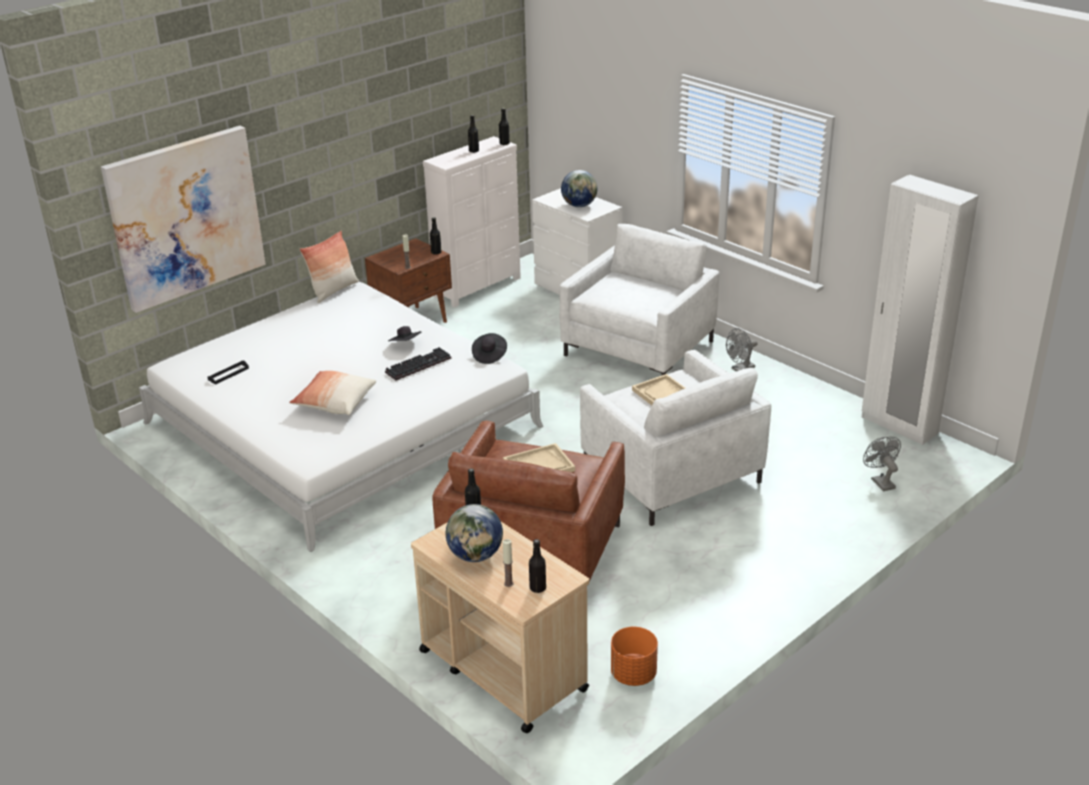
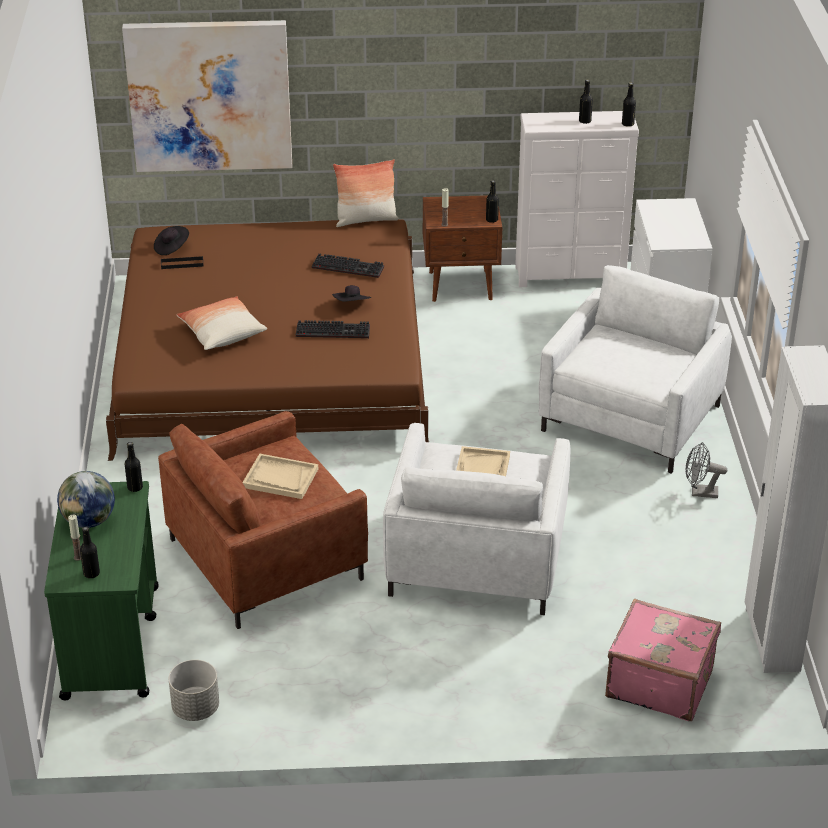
camera: 40 degrees right, 5 degrees up
(341, 425) = (271, 359): white bed -> brown bed
(368, 322) = (349, 267): none -> keyboard
(489, 355) = (404, 352): black hat -> black hat (171, 248)
(502, 669) = (112, 640): beige cart -> green cart
(579, 205) = (671, 227): globe -> none
(633, 675) = (195, 709): orange planter -> grey planter
(639, 348) = (631, 418): white armchair -> white armchair turned 45 degrees counterclockwise
(880, 481) = (659, 682): grey fan -> pink suitcase

